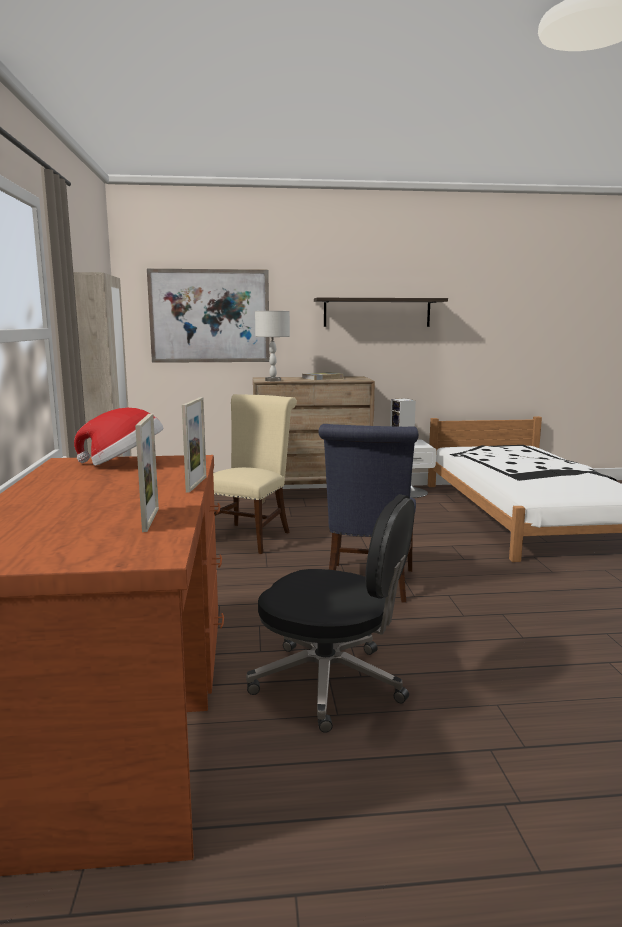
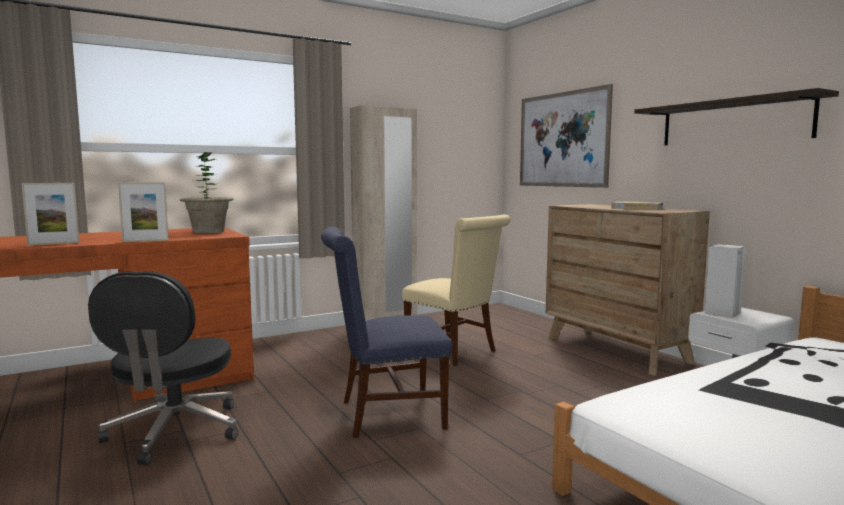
camera: 65 degrees right, 5 degrees down
(124, 463) = (208, 232): hat -> potted plant
(249, 536) = (455, 352): beige chair -> beige chair turned 45 degrees clockwise
(273, 380) = (574, 206): grey table lamp -> none

